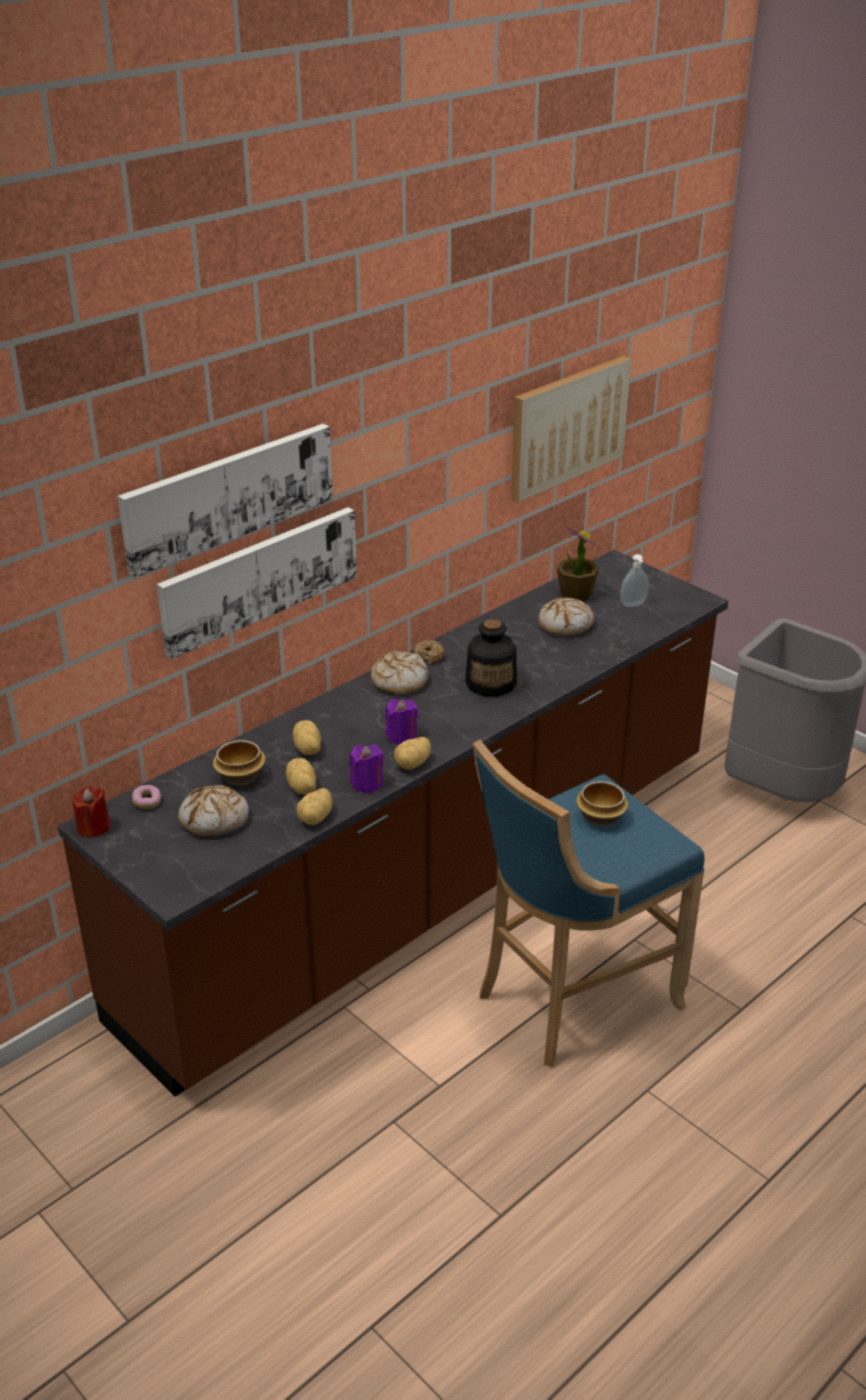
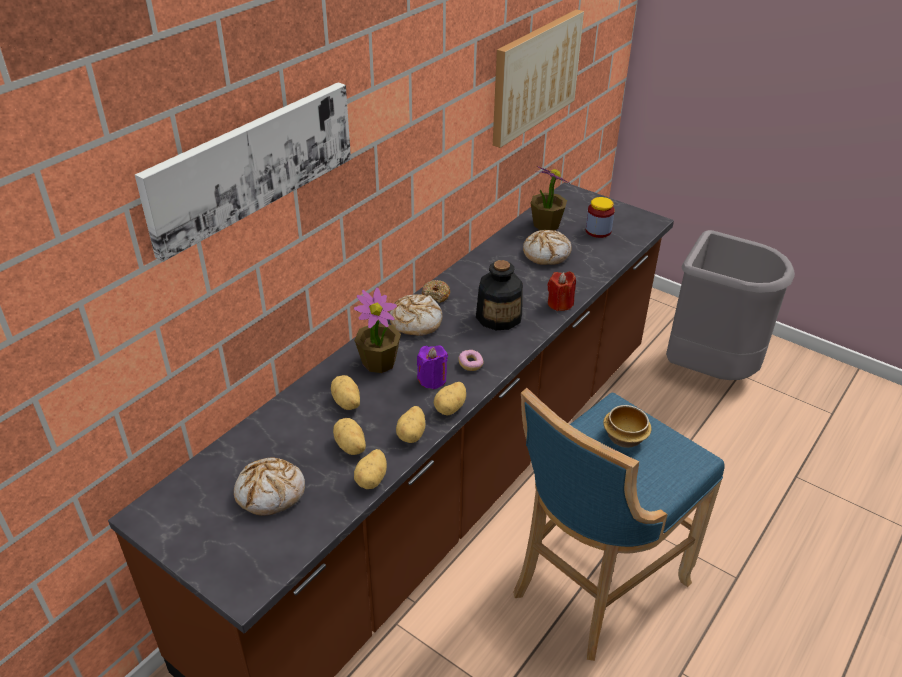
camera: 10 degrees left, 5 degrees up
(93, 827) = (146, 518): red candle -> red candle (560, 303)
(147, 802) = (198, 481): donut -> donut (470, 365)
(240, 777) = (287, 441): bowl -> none
(259, 578) = (286, 244): picture -> none
(350, 715) = (379, 362): none -> potted plant
(367, 783) = (412, 434): purple candle -> potato
(633, 605) = (598, 231): soap dispenser -> jar

